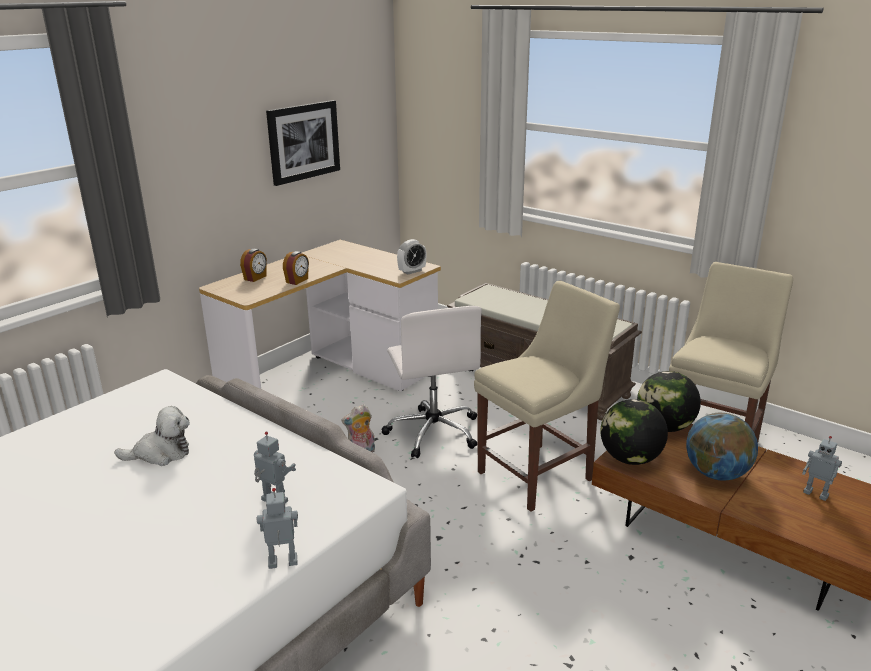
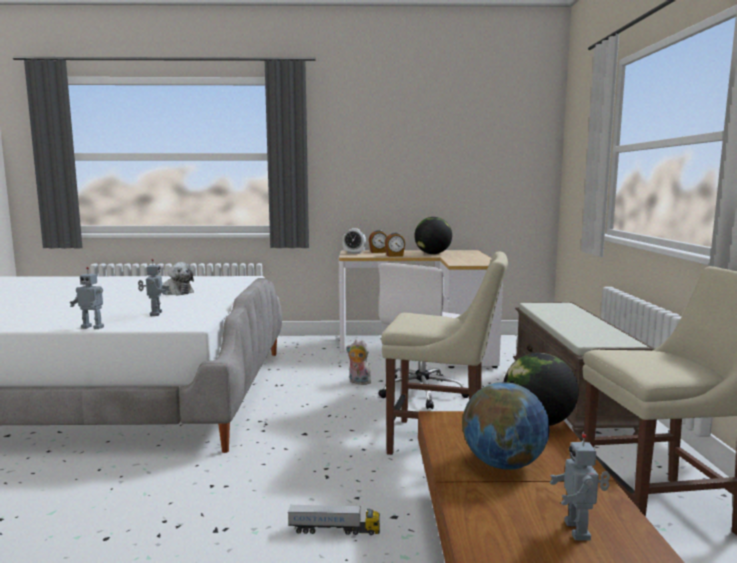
camera: 50 degrees right, 15 degrees down
(283, 563) = (93, 327): toy robot -> toy robot turned 150 degrees clockwise
(303, 141) = (454, 167): picture -> none
(412, 271) = (475, 263): alarm clock -> alarm clock (354, 253)
(625, 596) = (334, 530): none -> toy truck
(630, 459) = (451, 422): globe -> globe (432, 254)

